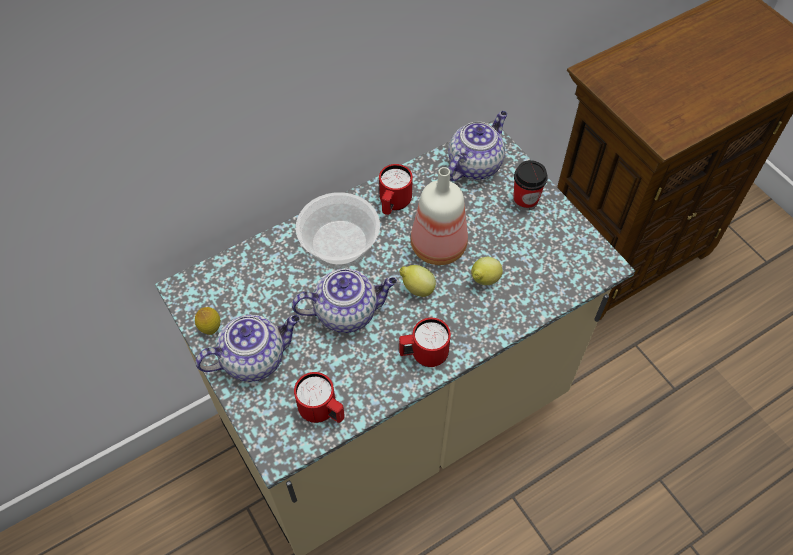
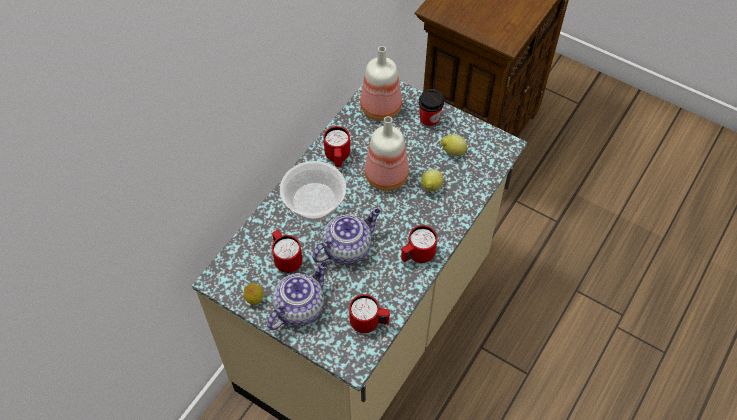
camera: 25 degrees left, 0 degrees up
(271, 297) = (286, 259): none -> red mug
(417, 289) = (387, 212): lemon -> lemon (452, 152)
(475, 164) = (380, 107): teapot -> bottle

